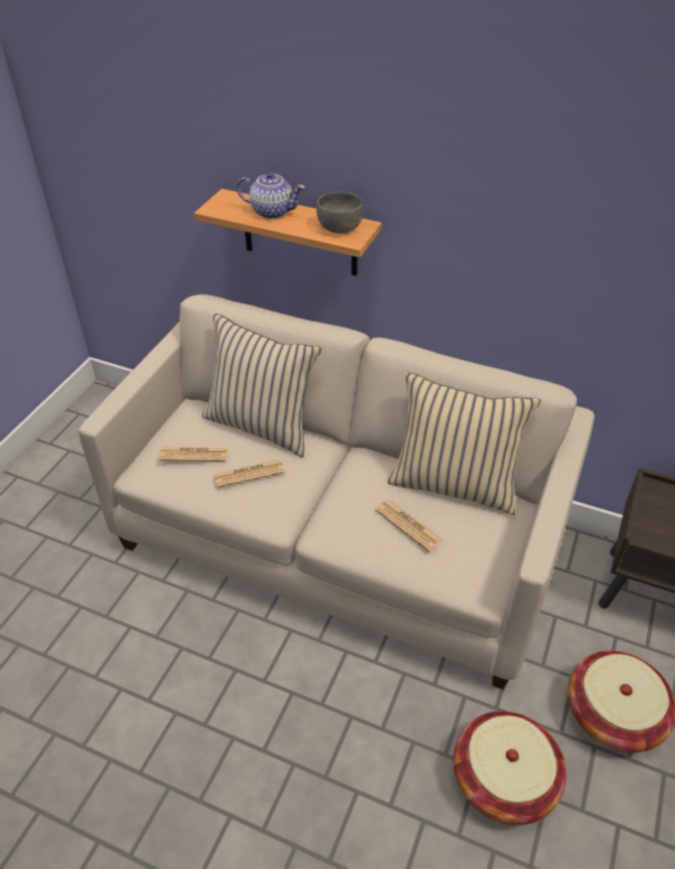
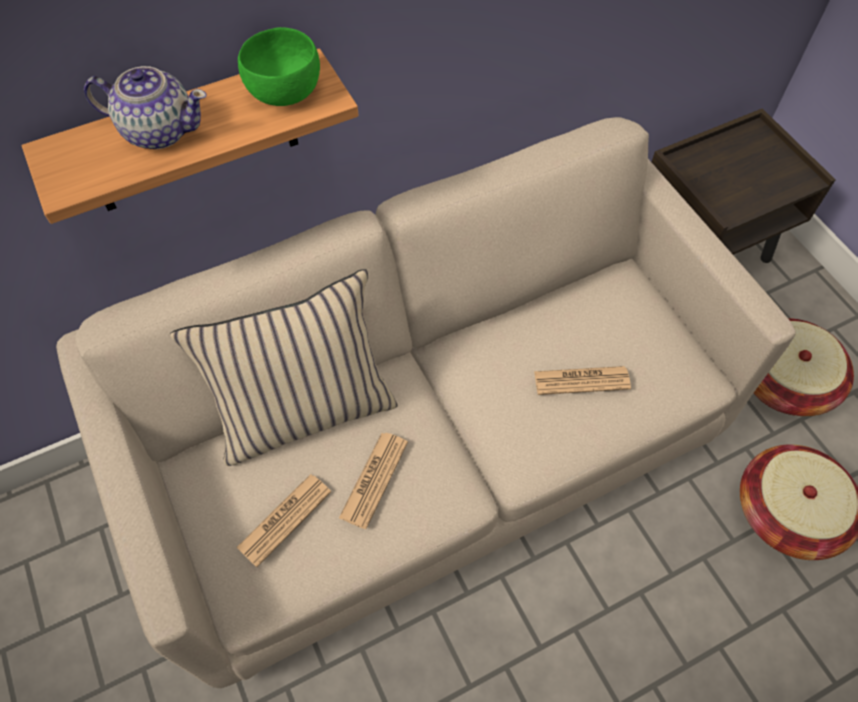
camera: 50 degrees left, 15 degrees up
(271, 211) = (158, 130): teapot -> teapot turned 45 degrees clockwise
(339, 227) = (283, 91): grey bowl -> green bowl
(454, 484) = (559, 301): beige pillow -> none

